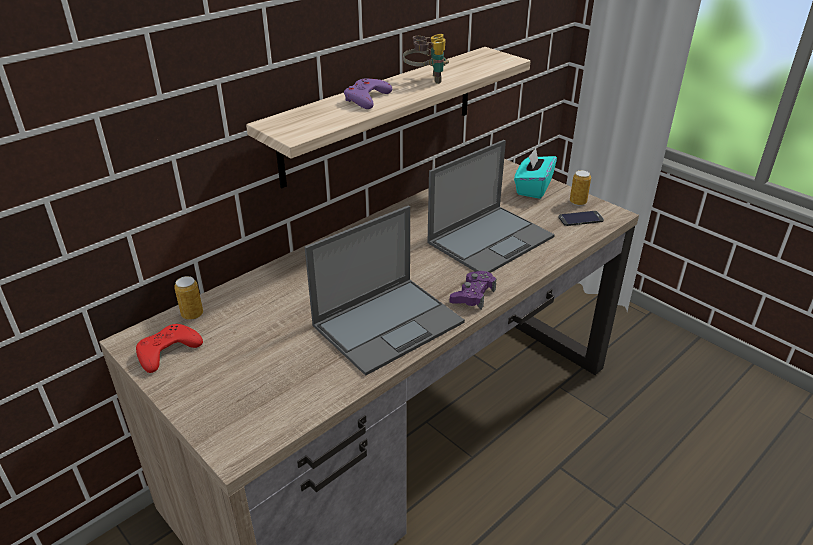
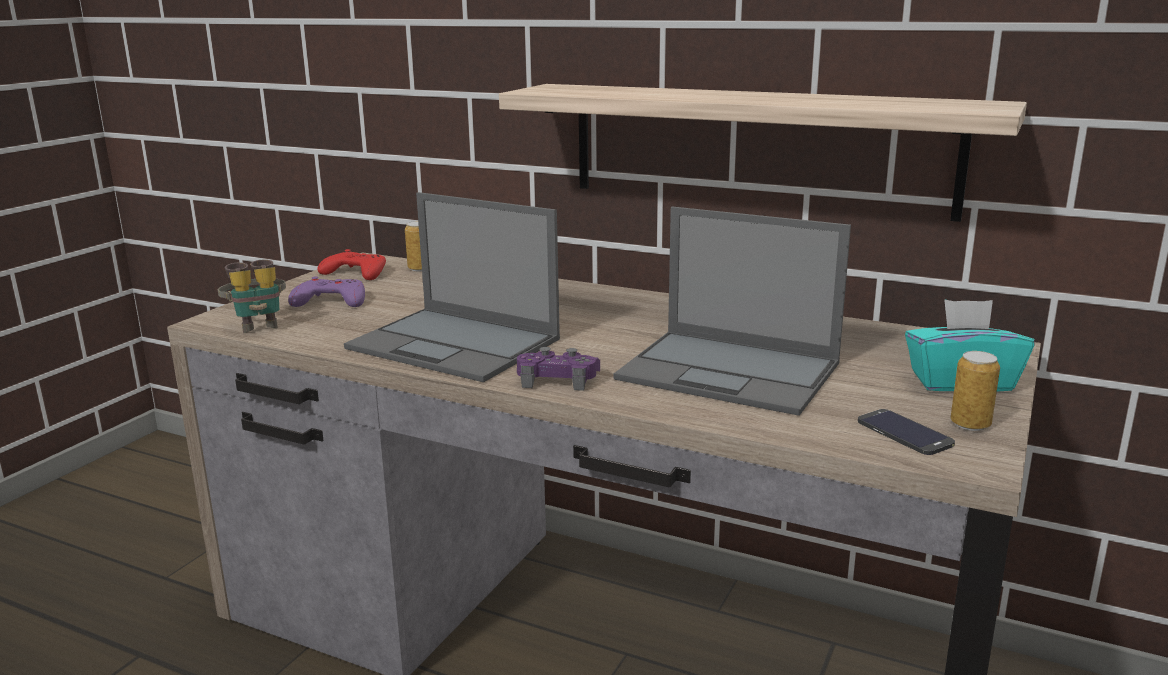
camera: 70 degrees right, 15 degrees down
(366, 98) = (680, 93): purple game controller -> purple game controller (330, 301)
(425, 80) = (796, 98): binoculars -> binoculars (258, 325)

